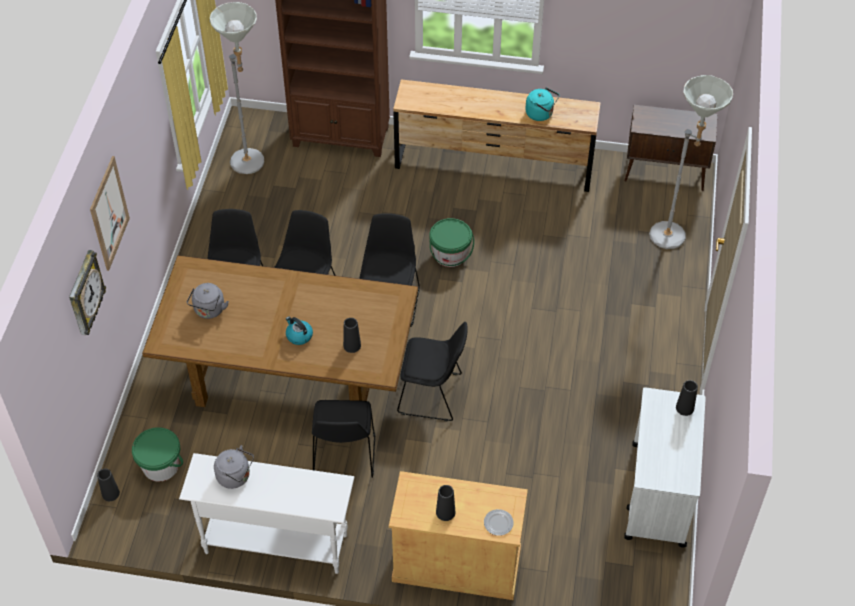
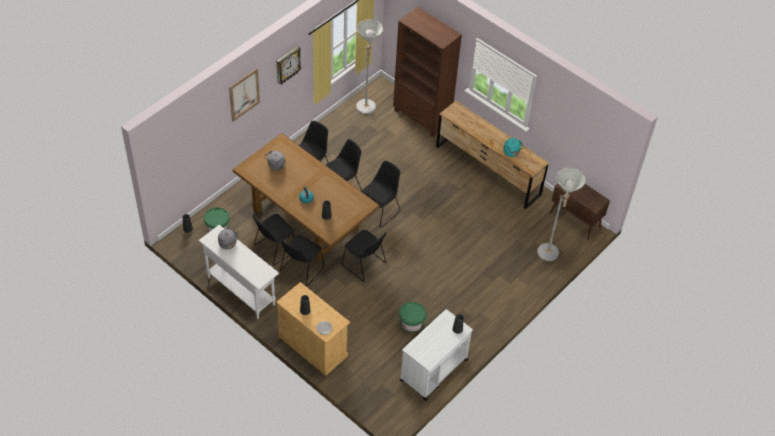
camera: 30 degrees right, 0 degrees up
(85, 295) = (210, 126): wall clock -> wall clock (287, 65)
(276, 447) = (274, 249): none -> black chair
(450, 255) = (428, 203): green bucket -> green bucket (411, 324)

